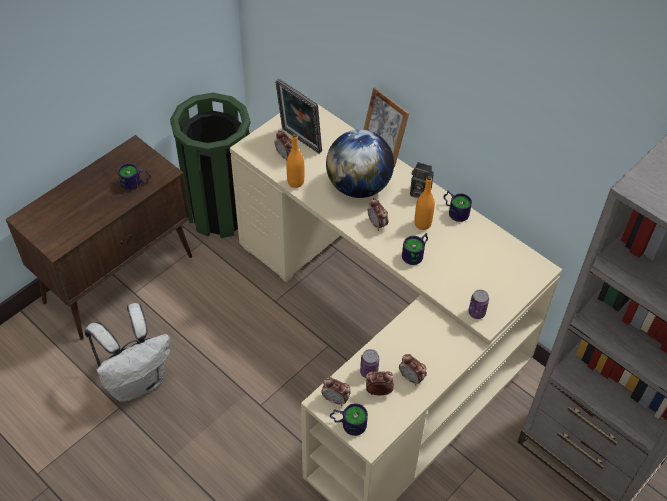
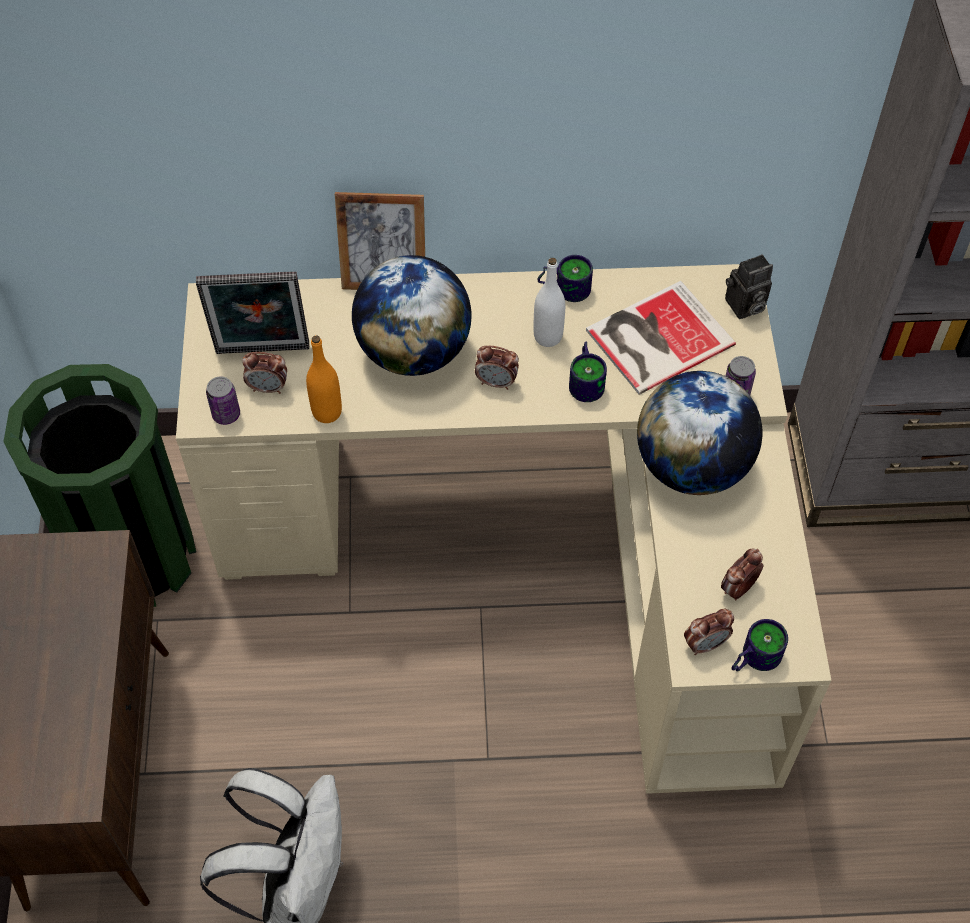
camera: 45 degrees left, 5 degrees up
(136, 184) = (80, 604): mug -> none
(369, 372) = (699, 575): can -> can (226, 414)
(411, 378) = (752, 538): alarm clock -> none
(418, 192) = (495, 300): camera -> camera (744, 307)
(422, 224) = (548, 336): orange bottle -> white bottle
(423, 328) = (692, 467): none -> globe
(470, 261) = (655, 337): none -> book

